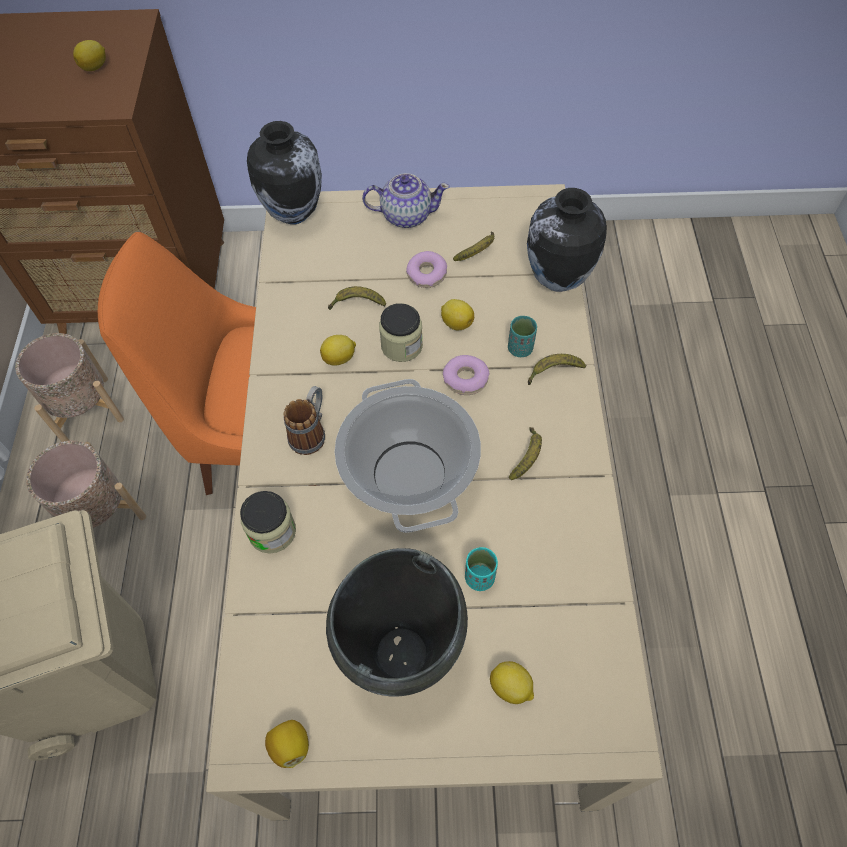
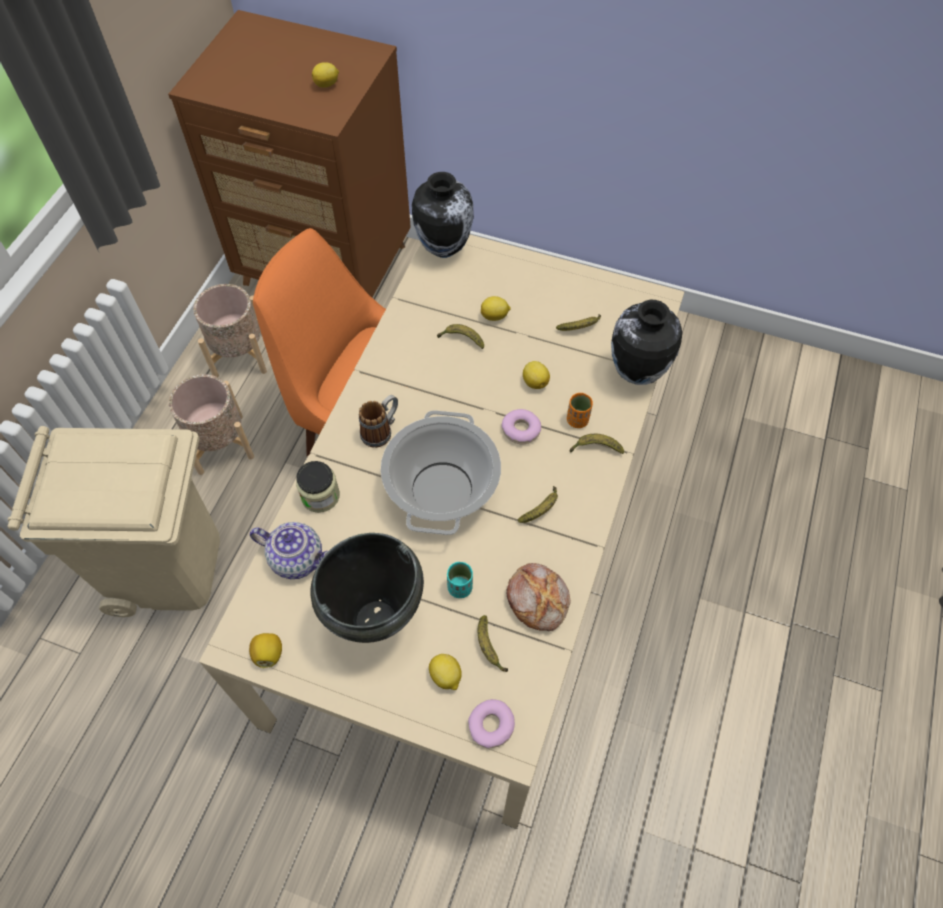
camera: 20 degrees right, 0 degrees up
(340, 358) = (428, 380): lemon -> lemon (495, 316)
(401, 345) = (482, 385): jar -> none
(406, 215) = (535, 277): teapot -> teapot (296, 558)
(426, 274) = (529, 333): donut -> donut (491, 725)
(520, 348) = (577, 420): turquoise cup -> orange cup
(543, 633) = (489, 647): none -> banana
(571, 557) = (538, 599): none -> bread

